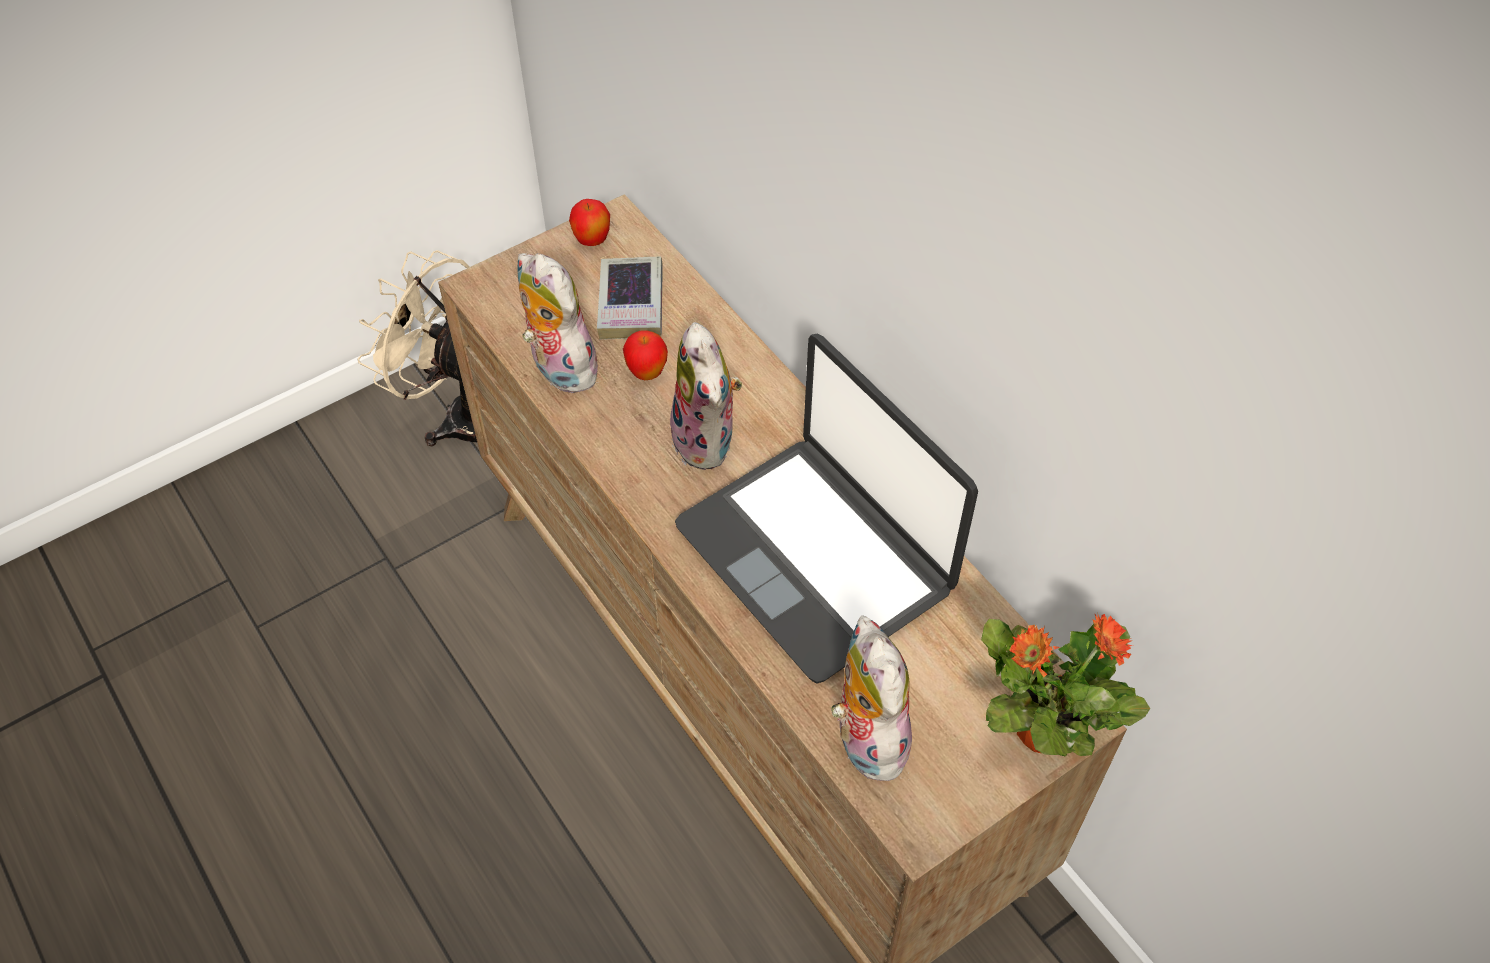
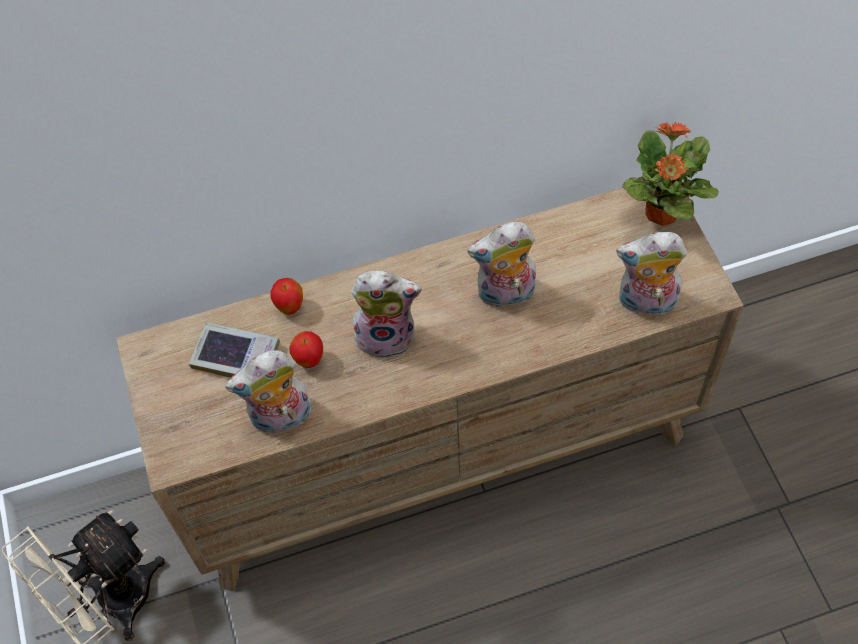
camera: 70 degrees left, 5 degrees up
(592, 241) = (158, 370): apple -> apple (290, 307)
(816, 557) = (505, 295): laptop -> plush toy

